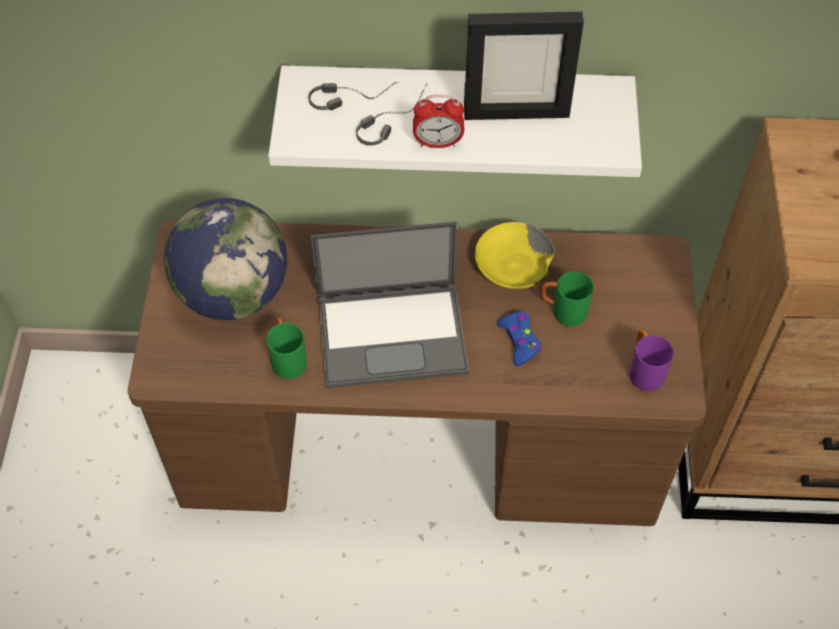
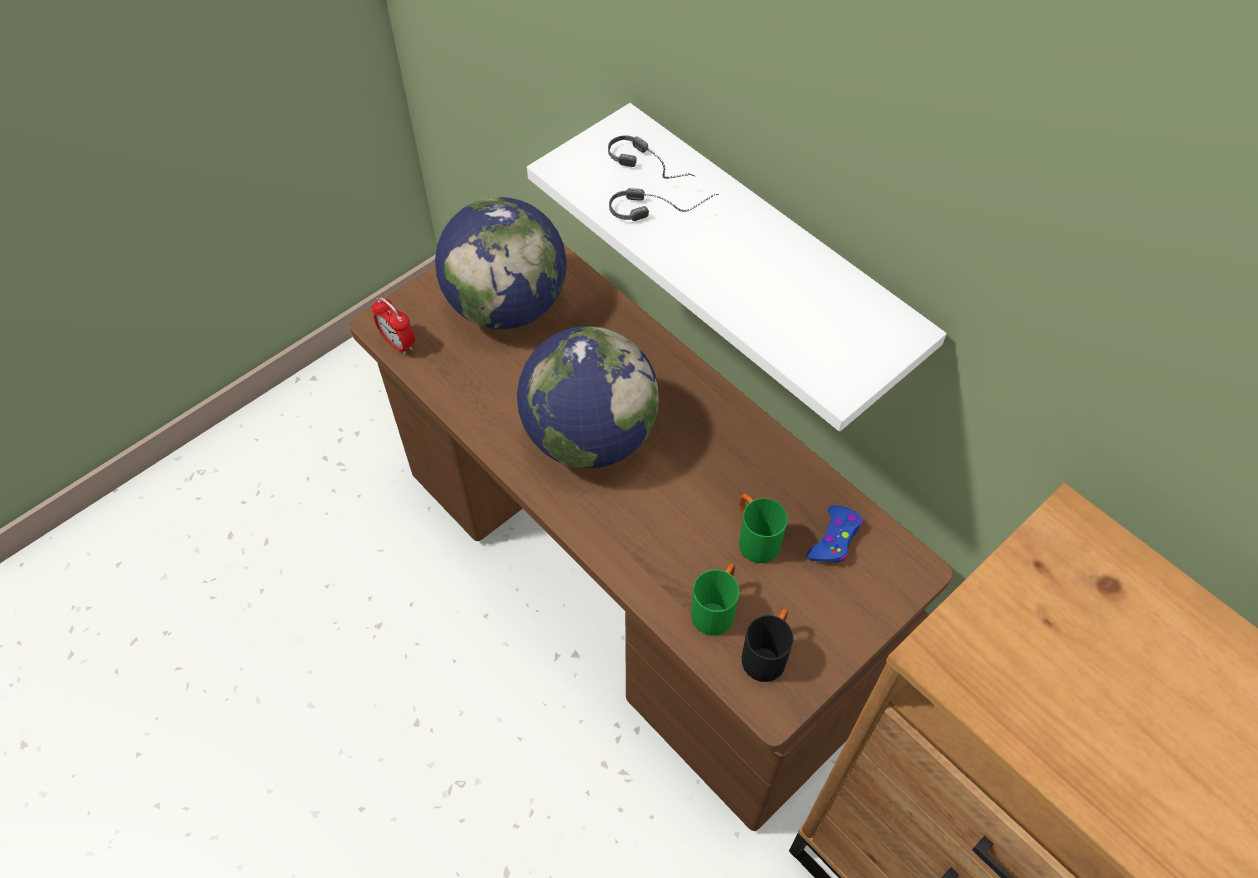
camera: 45 degrees right, 0 degrees up
(287, 358) = (487, 387): green mug -> green mug (716, 608)
(394, 333) = (590, 436): laptop -> globe
(438, 143) = (677, 257): alarm clock -> alarm clock (398, 343)
(512, 266) = (754, 463): yellow bowl -> none
(516, 112) = (783, 281): picture frame -> none
(519, 341) = (685, 531): blue game controller -> blue game controller (834, 539)
(643, 370) = (767, 653): purple mug -> black mug

